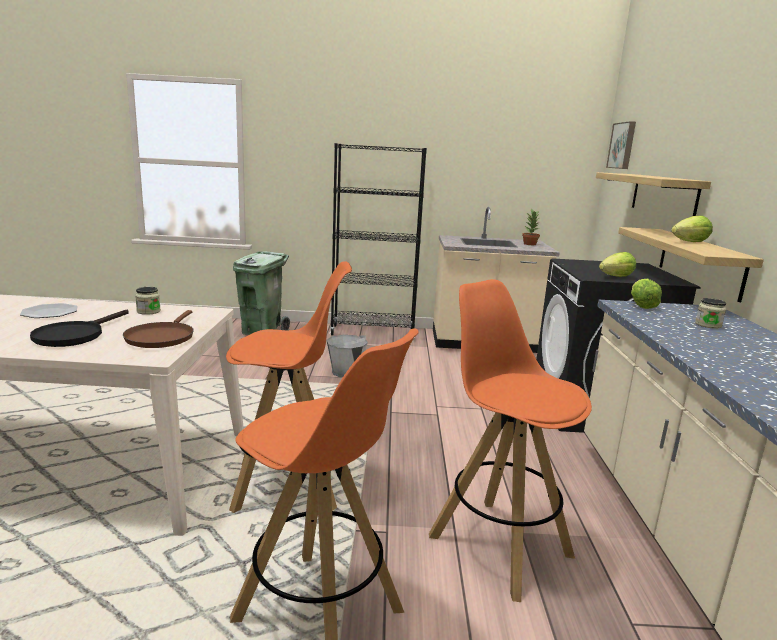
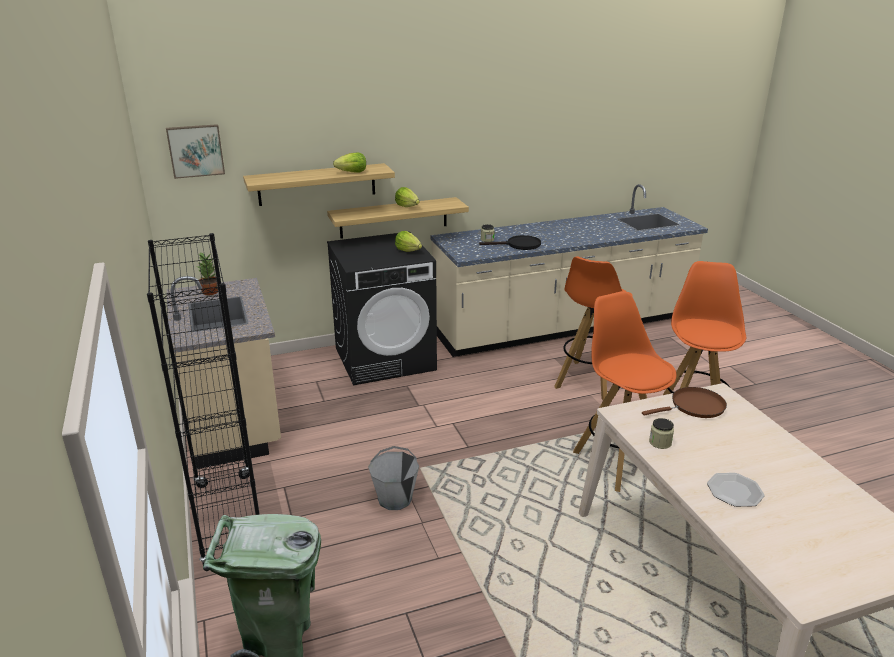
camera: 110 degrees left, 10 degrees up
(75, 335) = (744, 443): black frying pan -> black frying pan (518, 245)
(641, 306) = (461, 252): lettuce -> lettuce (352, 172)

